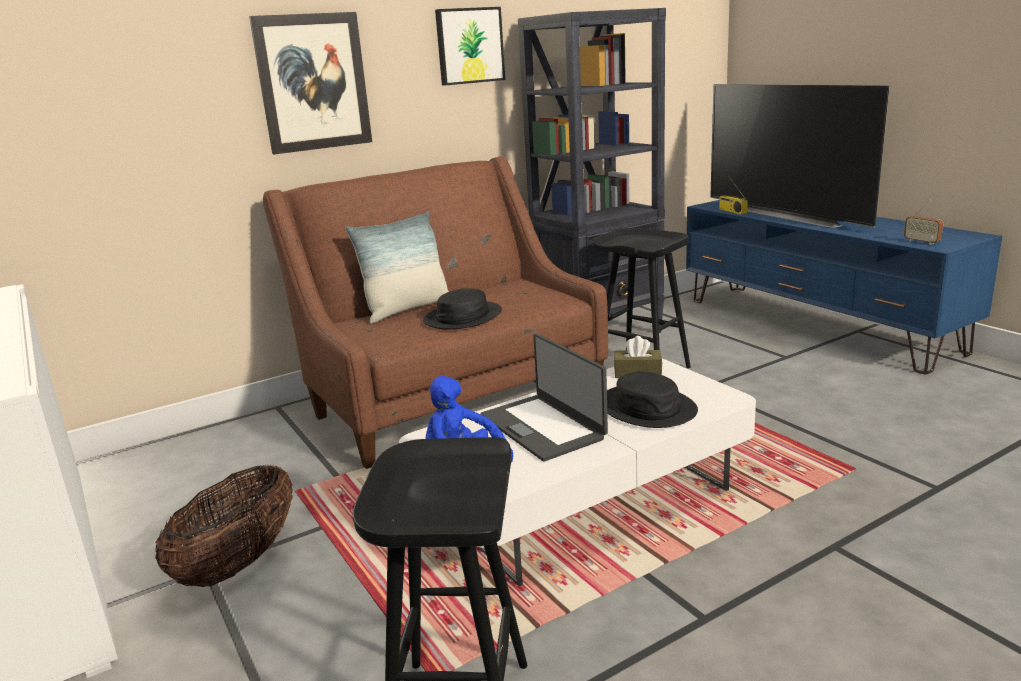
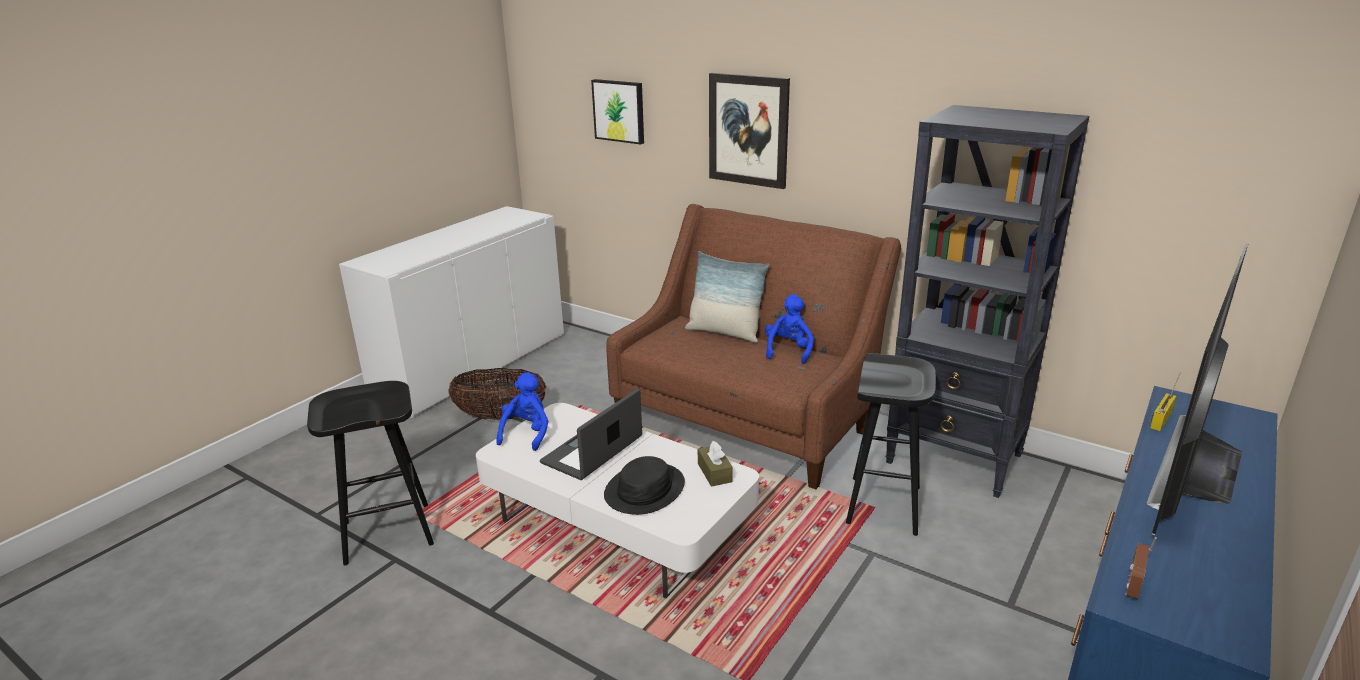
camera: 65 degrees right, 5 degrees up
(463, 317) = (720, 358): black hat -> none
(469, 46) = (896, 123): picture -> picture (619, 111)
(484, 292) = (788, 351): none -> blue plush toy

